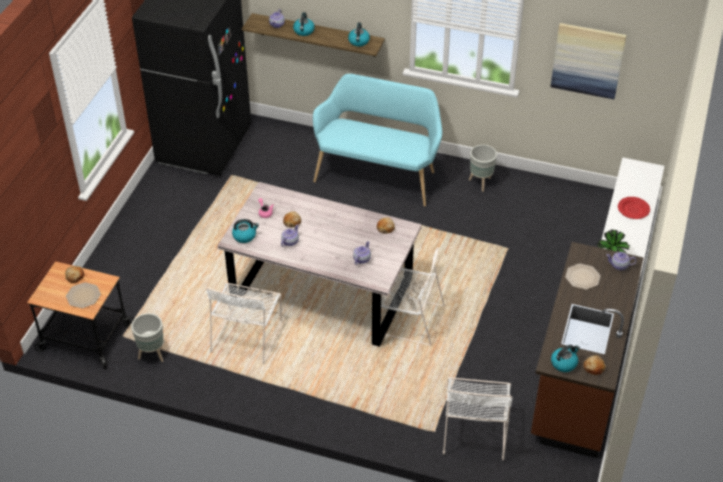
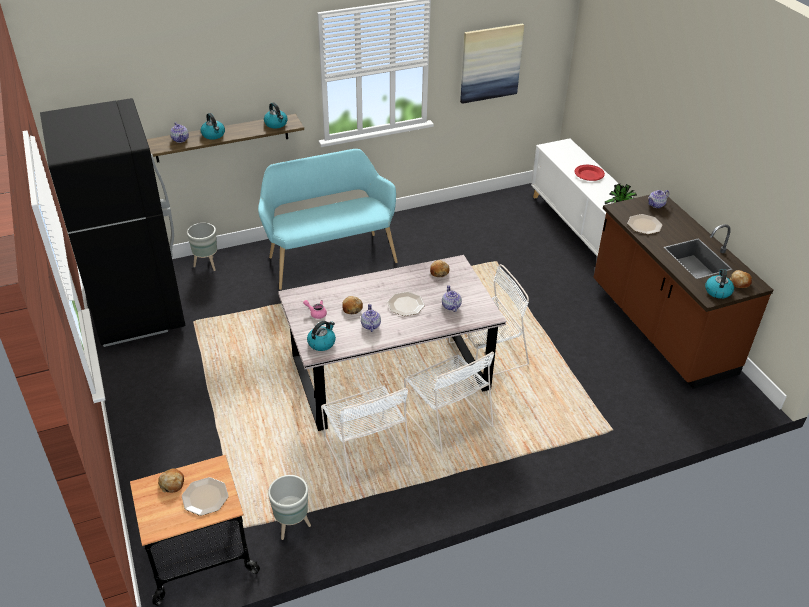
camera: 40 degrees left, 5 degrees down
(331, 240) = (406, 305): none -> plate
(475, 430) = (638, 409): white chair -> white chair (446, 417)
(480, 183) = (419, 225): grey planter -> grey planter (206, 264)

